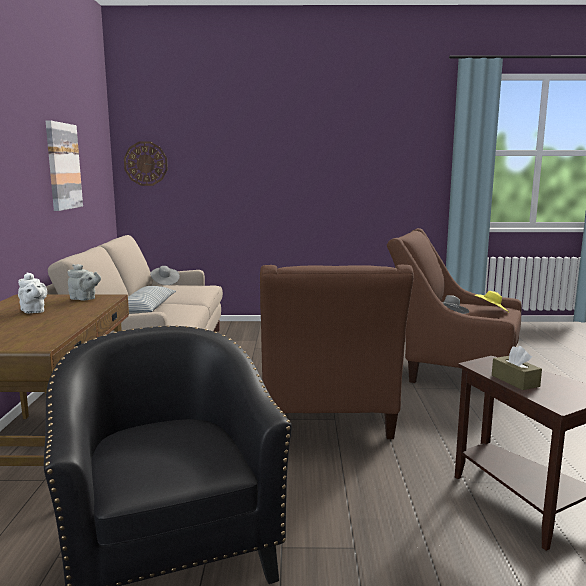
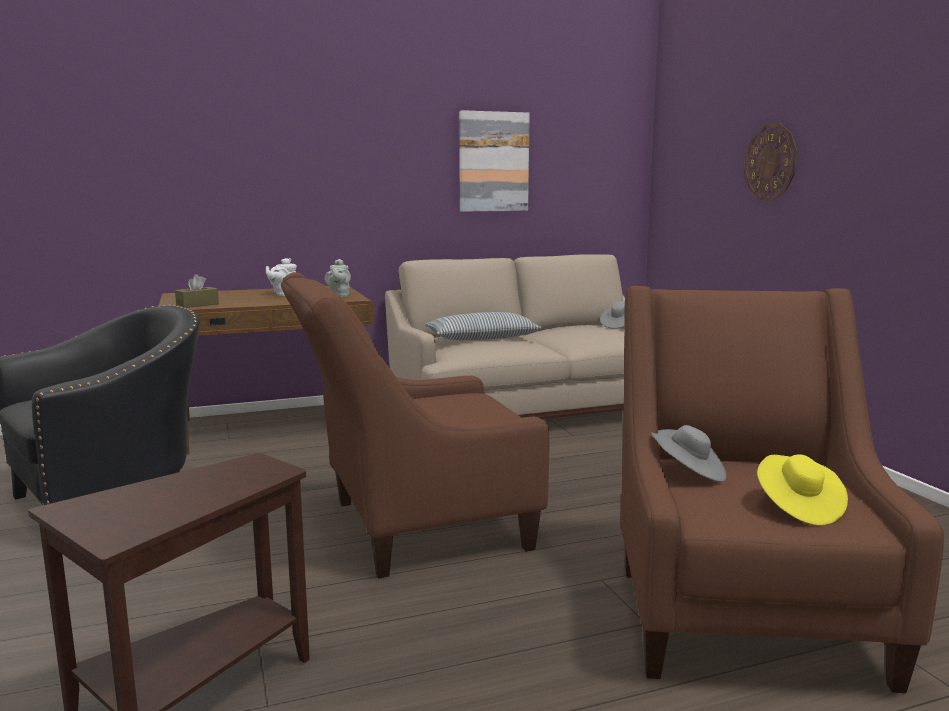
camera: 70 degrees right, 0 degrees up
(146, 163) = (676, 158): wall clock -> wall clock (770, 162)
(515, 381) = (176, 483): brown tissue box -> brown tissue box (197, 305)

